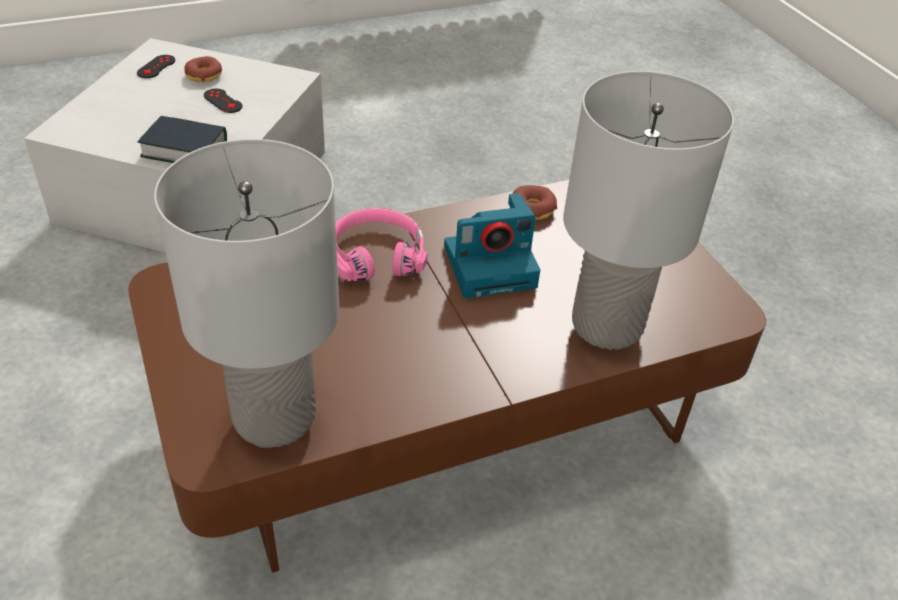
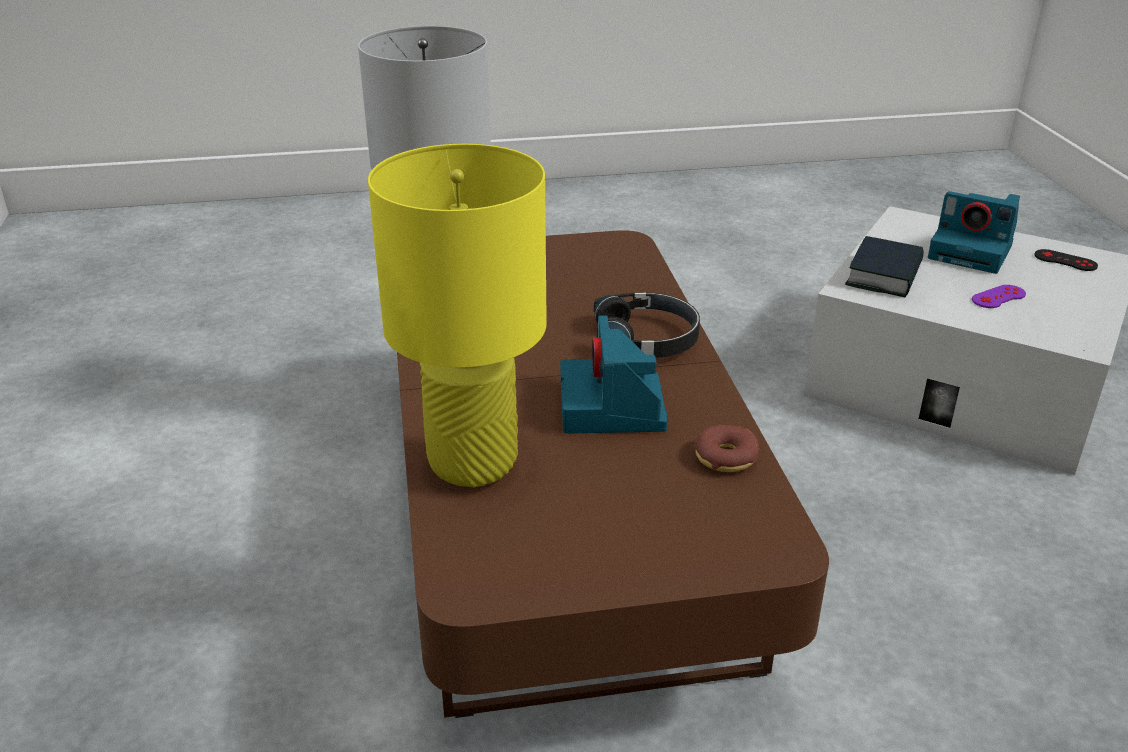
camera: 105 degrees right, 10 degrees down
(137, 104) = (972, 252): none -> camera
(204, 75) = (1058, 287): donut -> none
(223, 101) = (998, 297): black game controller -> purple game controller
(376, 255) = (646, 339): pink headphones -> black headphones
(606, 332) = (471, 468): grey table lamp -> yellow table lamp

